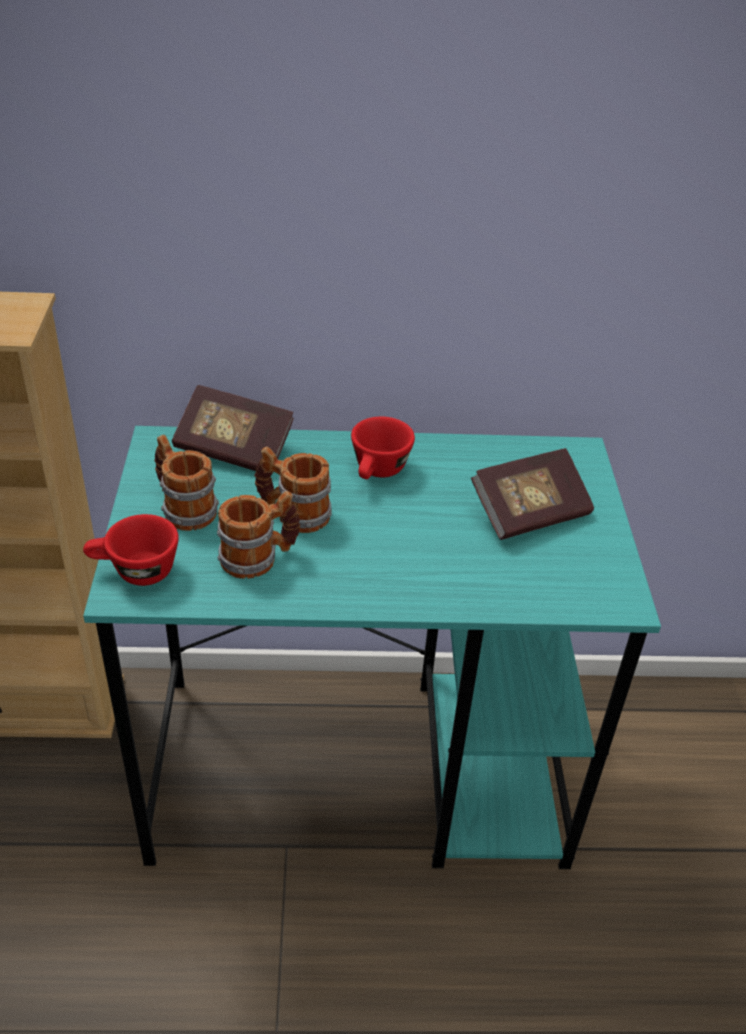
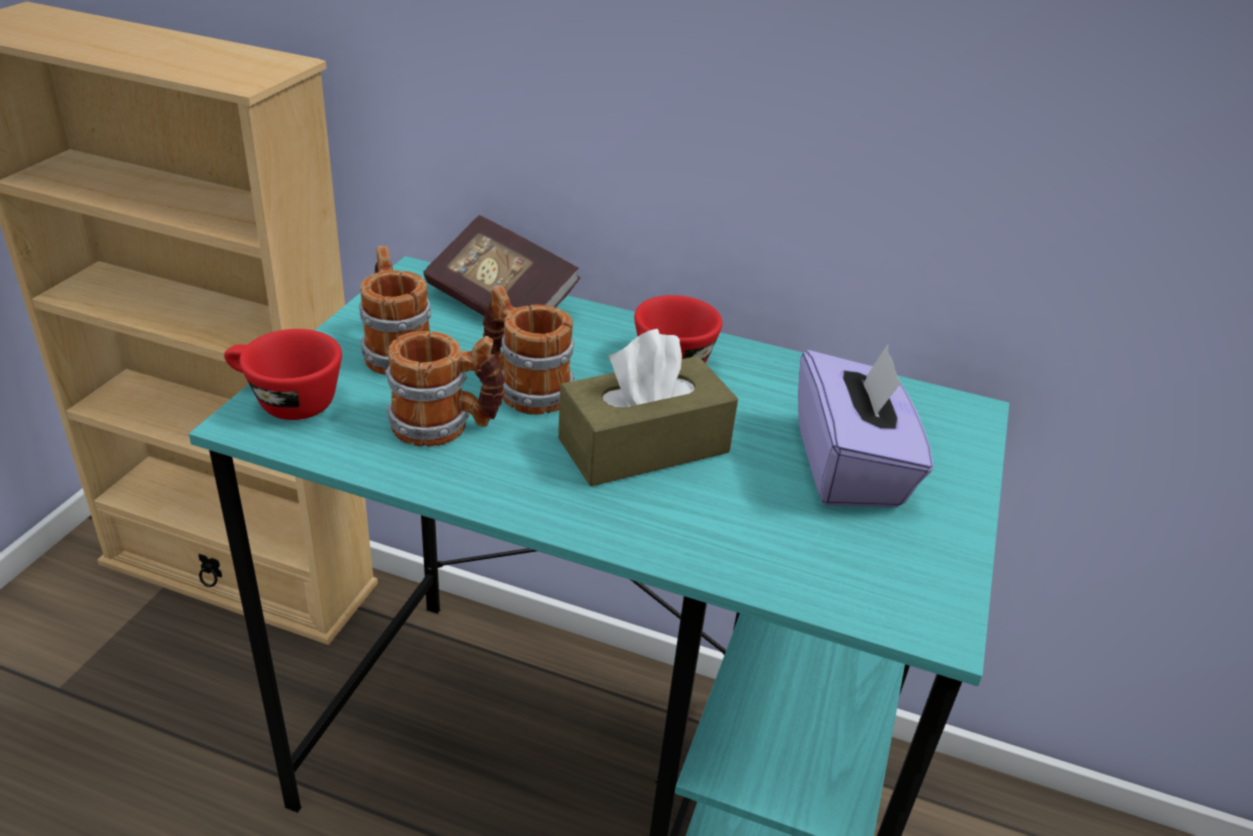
camera: 20 degrees right, 5 degrees down
(396, 534) = (643, 446): none -> brown tissue box
(529, 513) = (850, 467): book -> purple tissue box

